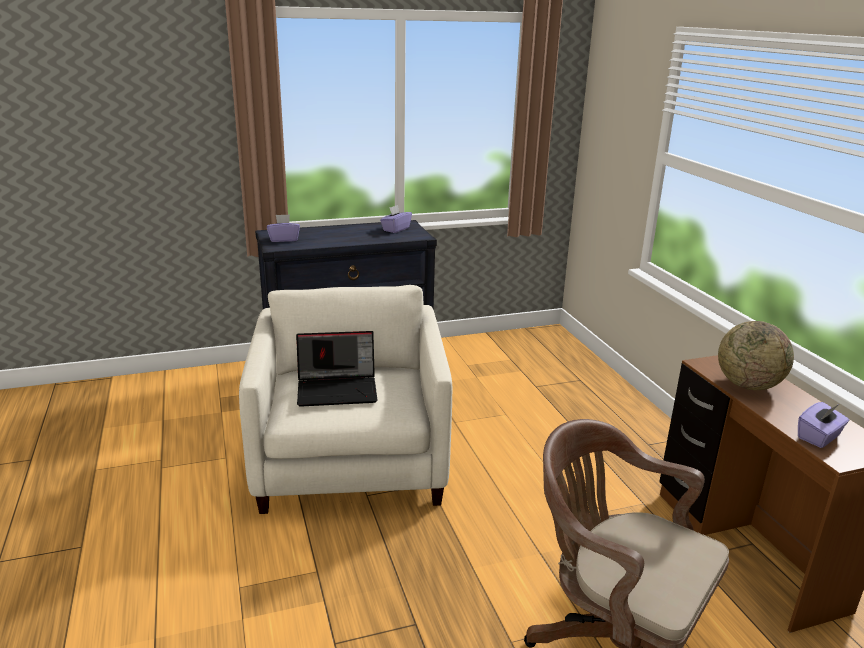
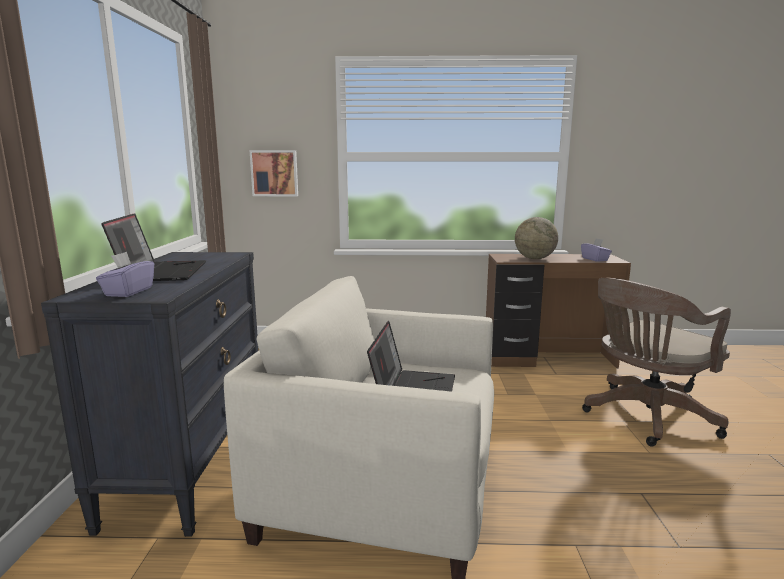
camera: 70 degrees left, 10 degrees down
(340, 233) = (161, 272): none -> laptop
(395, 229) = (192, 257): purple tissue box -> none
(611, 161) = (274, 173): none -> picture

